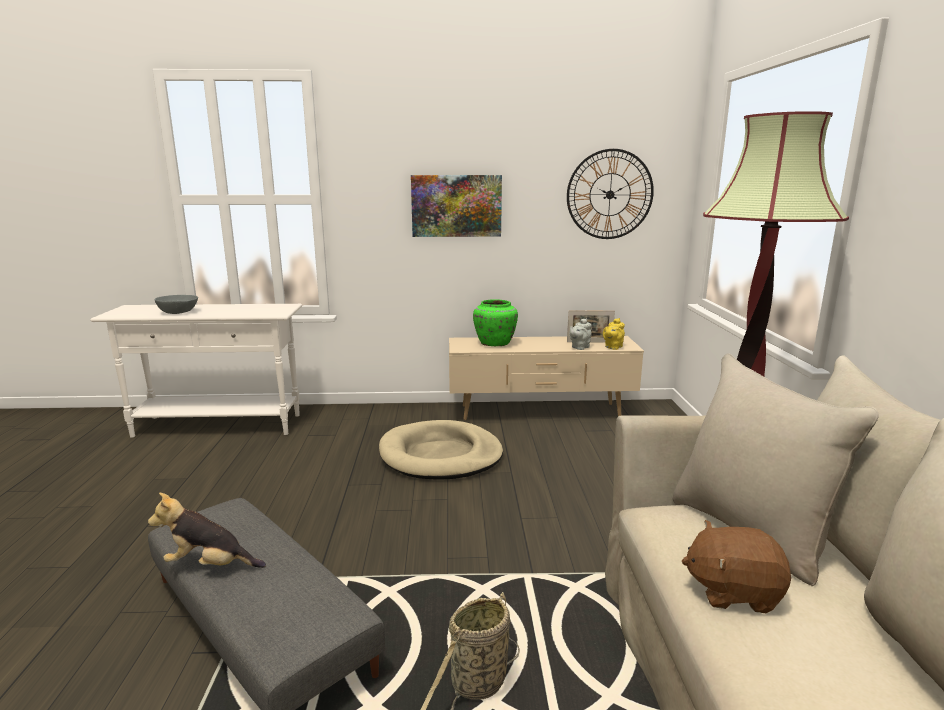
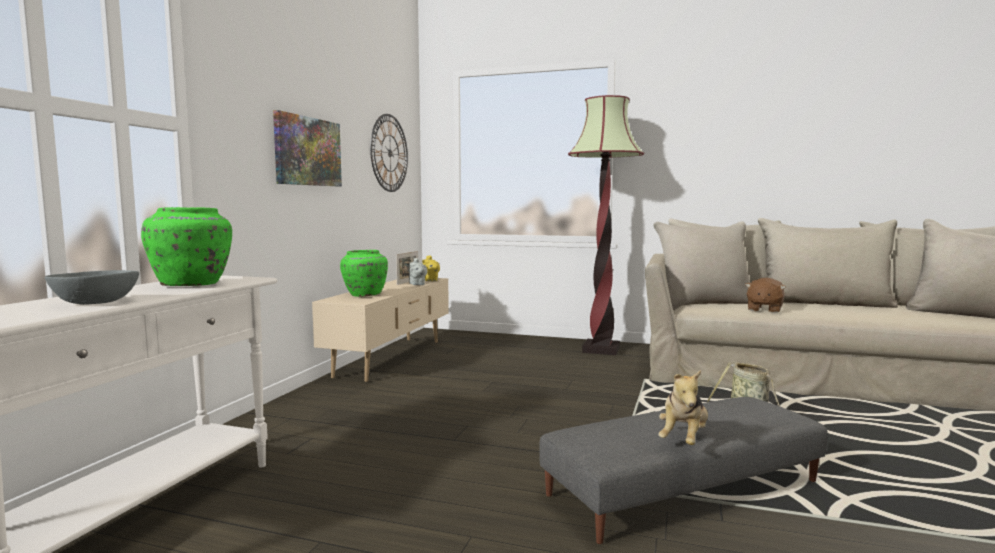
camera: 70 degrees left, 10 degrees down
(245, 311) = (192, 285): none -> green vase
(440, 455) = (433, 398): beige dog bed -> none

